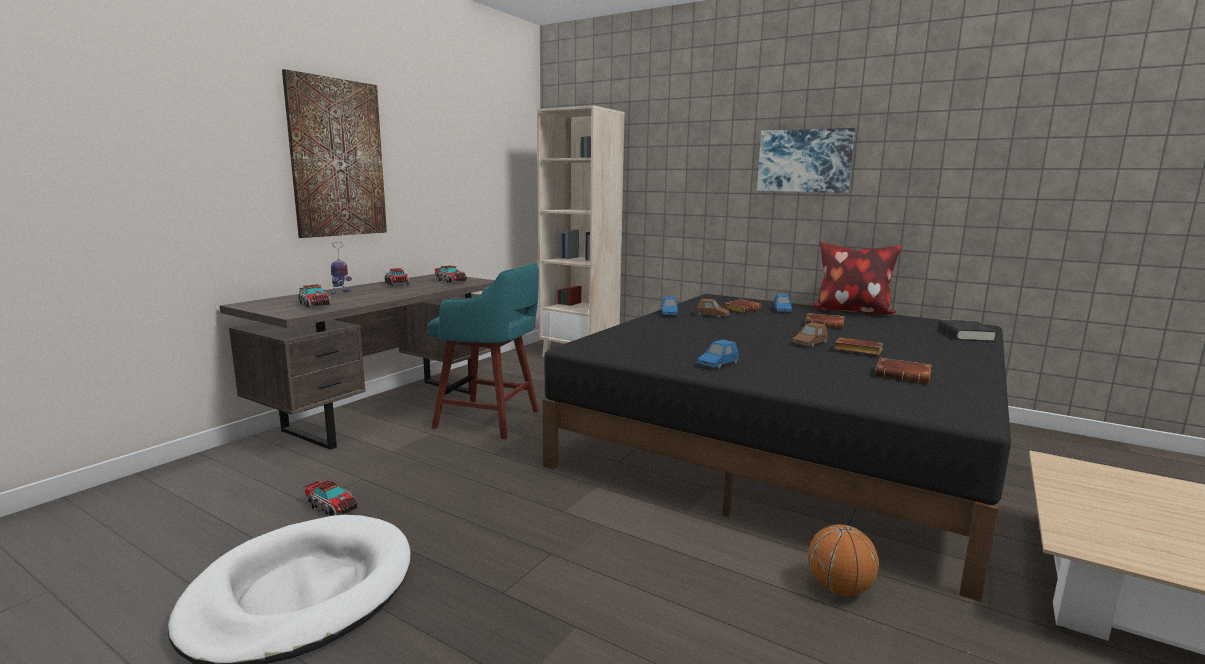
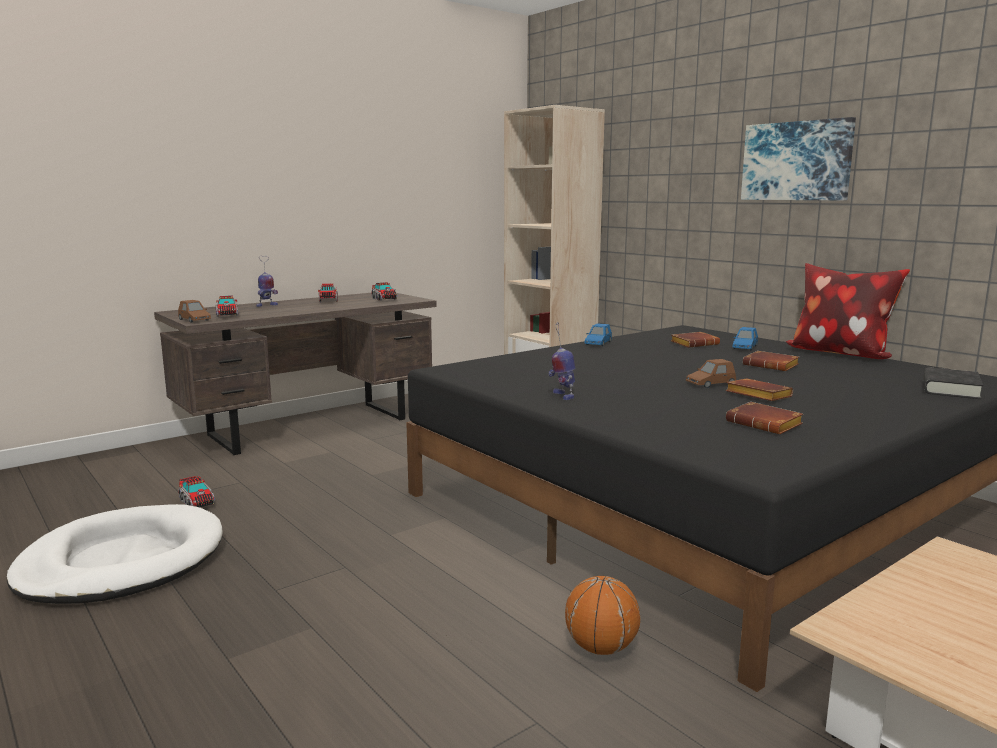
camera: 20 degrees right, 0 degrees up
(337, 158) = (275, 173): picture -> none
(490, 420) = (397, 445): turquoise stool -> none
(712, 316) = (645, 348): brown toy car -> brown toy car (194, 320)
(717, 364) = (562, 395): blue toy car -> toy robot

